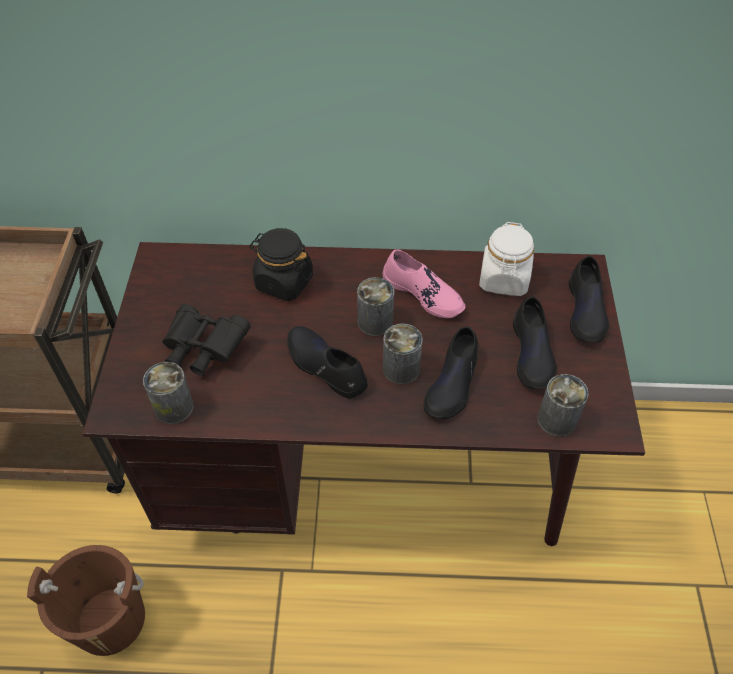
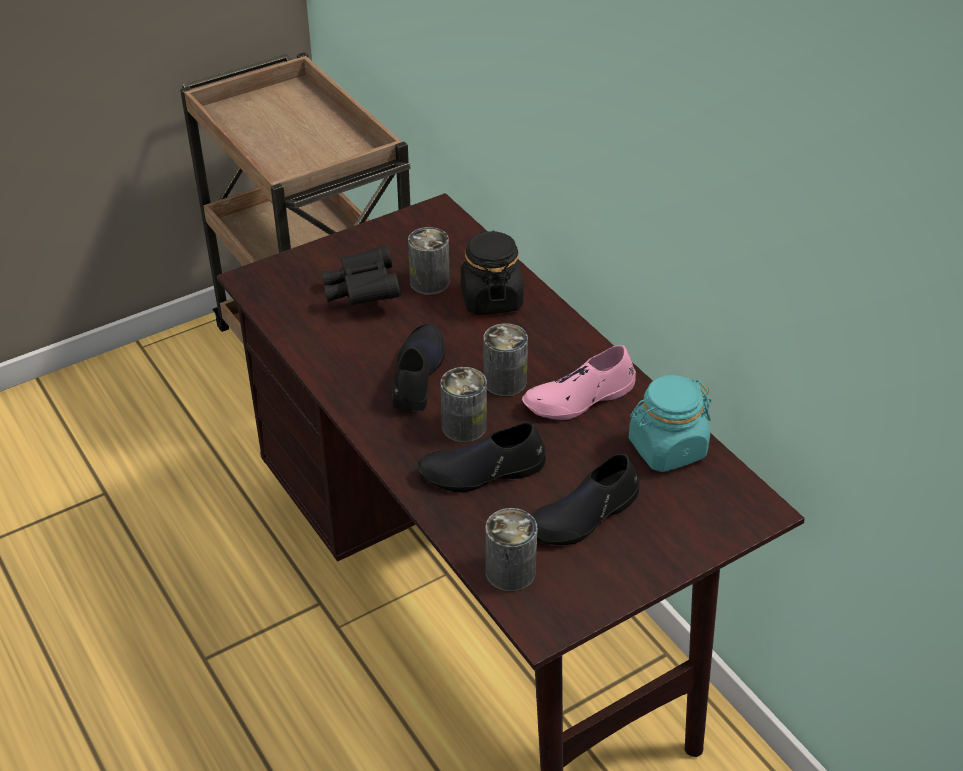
camera: 55 degrees right, 10 degrees down
(110, 620) = (178, 508): brown bucket -> none
(174, 407) = (286, 308): can -> can (429, 282)
(423, 293) = (579, 398): pink shoe -> pink shoe turned 60 degrees clockwise
(504, 279) = (666, 449): white jar -> turquoise jar
(585, 310) = (693, 535): black shoe -> none

